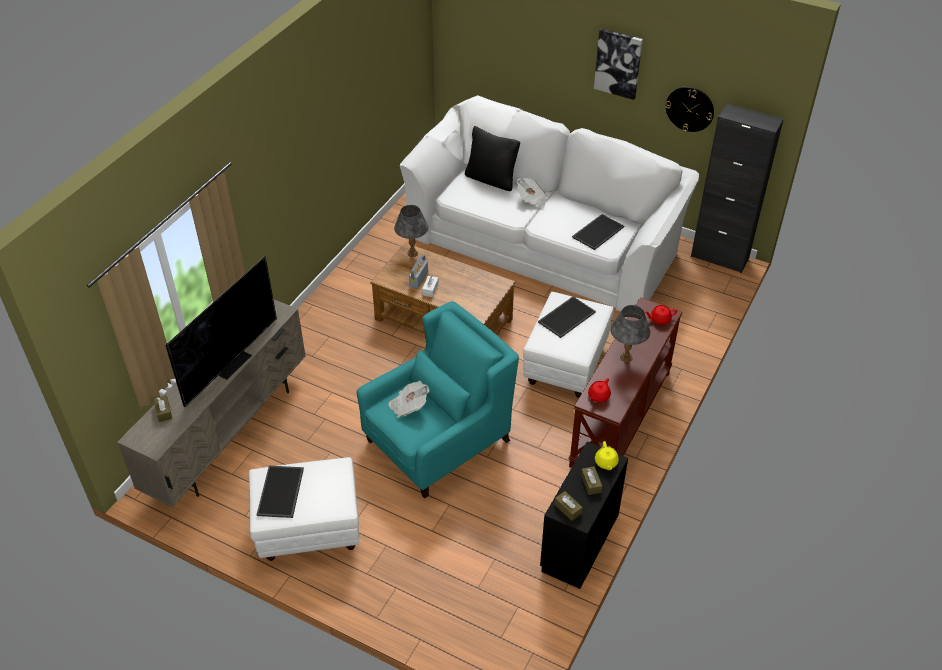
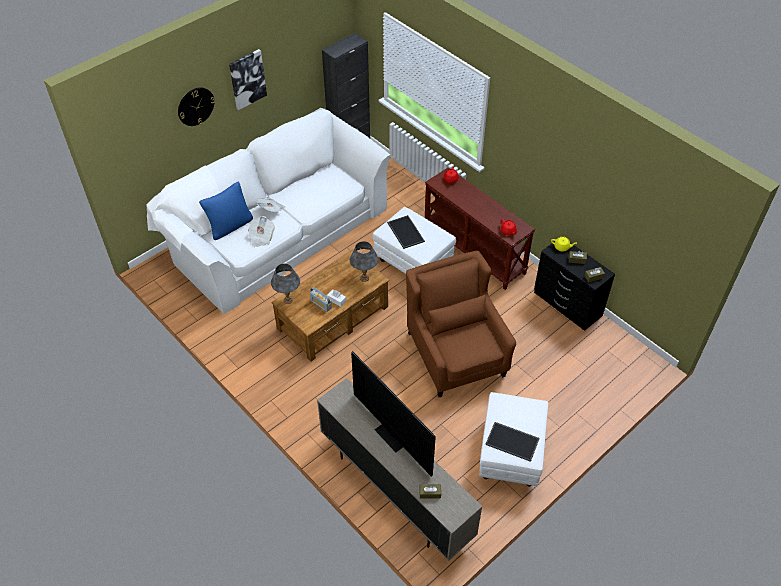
camera: 70 degrees left, 5 degrees up
(408, 406) = (460, 342): newspaper -> newspaper (261, 237)
(438, 441) = (455, 354): turquoise armchair -> brown armchair
(491, 179) = (230, 226): black pillow -> blue pillow
(597, 231) = (329, 186): tray -> none
(625, 357) = (479, 207): grey table lamp -> grey table lamp (364, 278)
(690, 108) = (300, 72): wall clock -> wall clock (195, 106)

